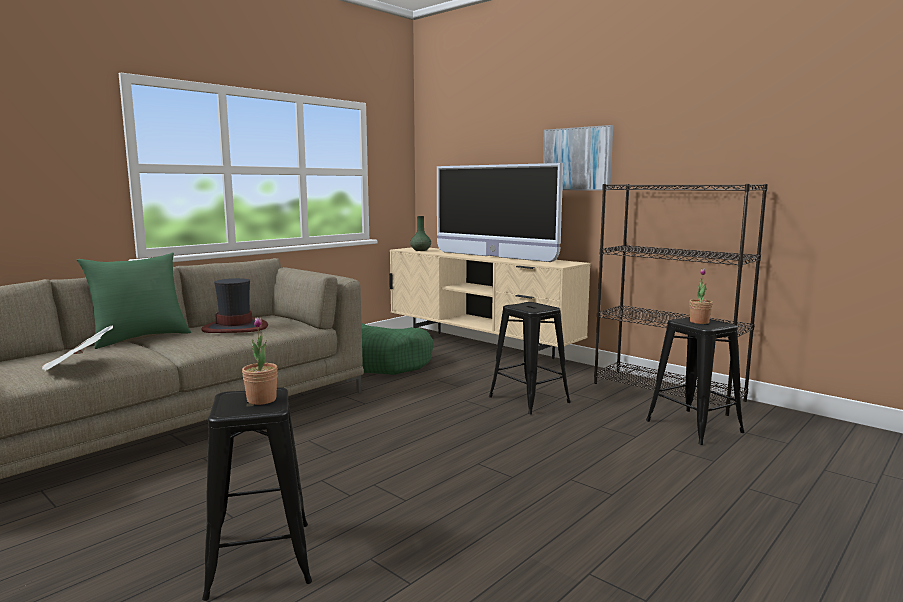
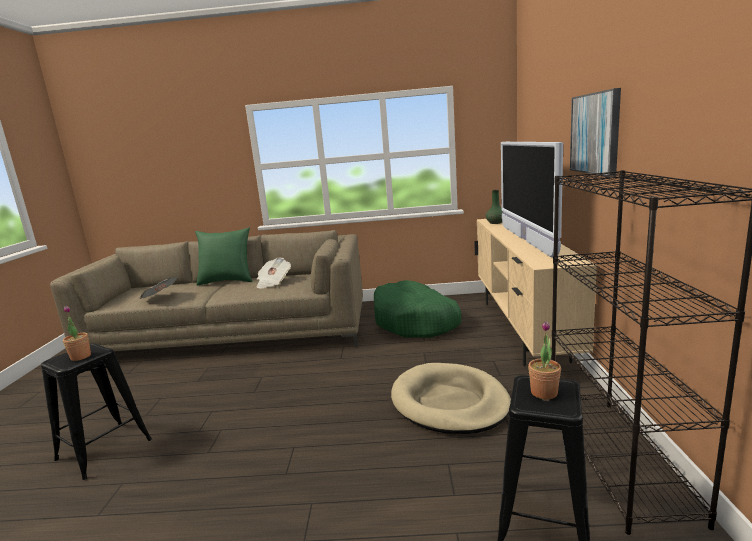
camera: 50 degrees right, 5 degrees up
(235, 328) = (273, 282): hat -> newspaper
(528, 399) = (449, 402): black stool -> beige dog bed

